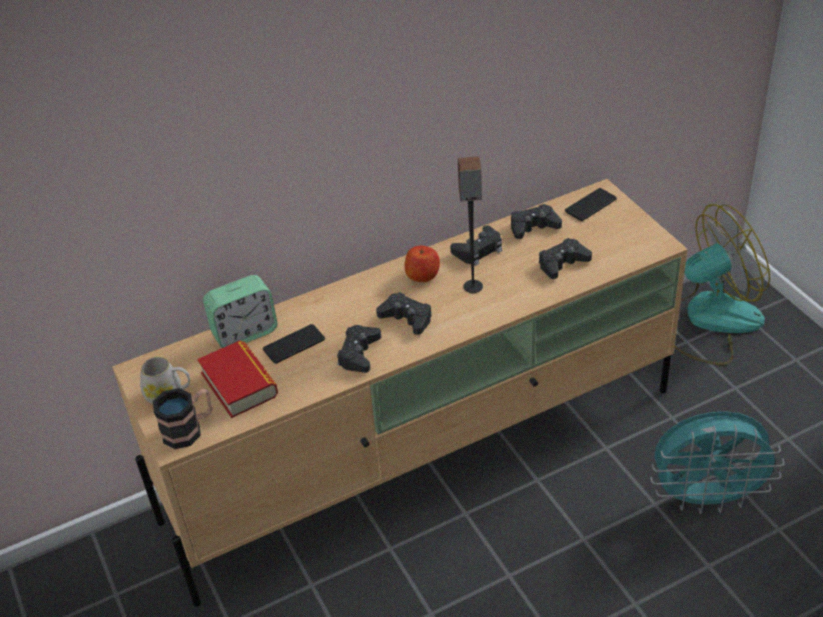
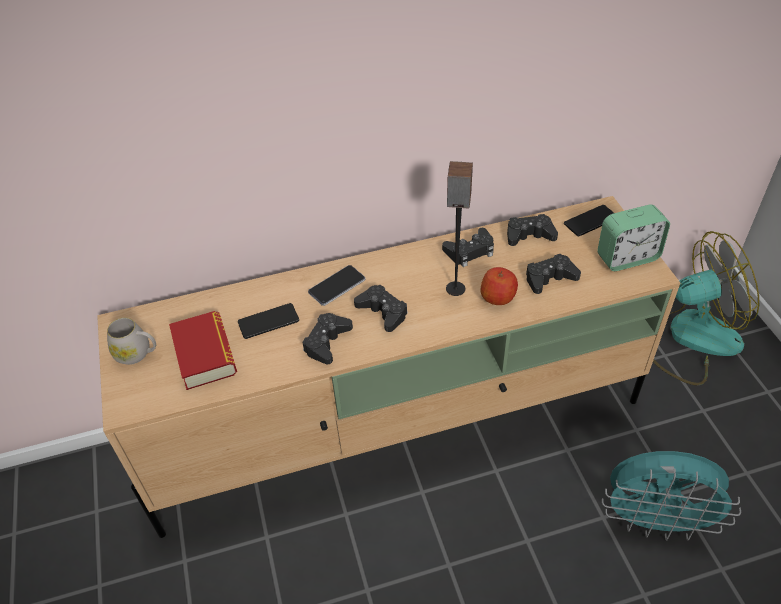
camera: 10 degrees right, 5 degrees up
(189, 429) = (144, 395): mug -> none
(245, 333) = (227, 301): alarm clock -> alarm clock (627, 257)
(353, 302) = (337, 286): none -> phone
(423, 275) = (410, 269): apple -> apple (498, 297)

